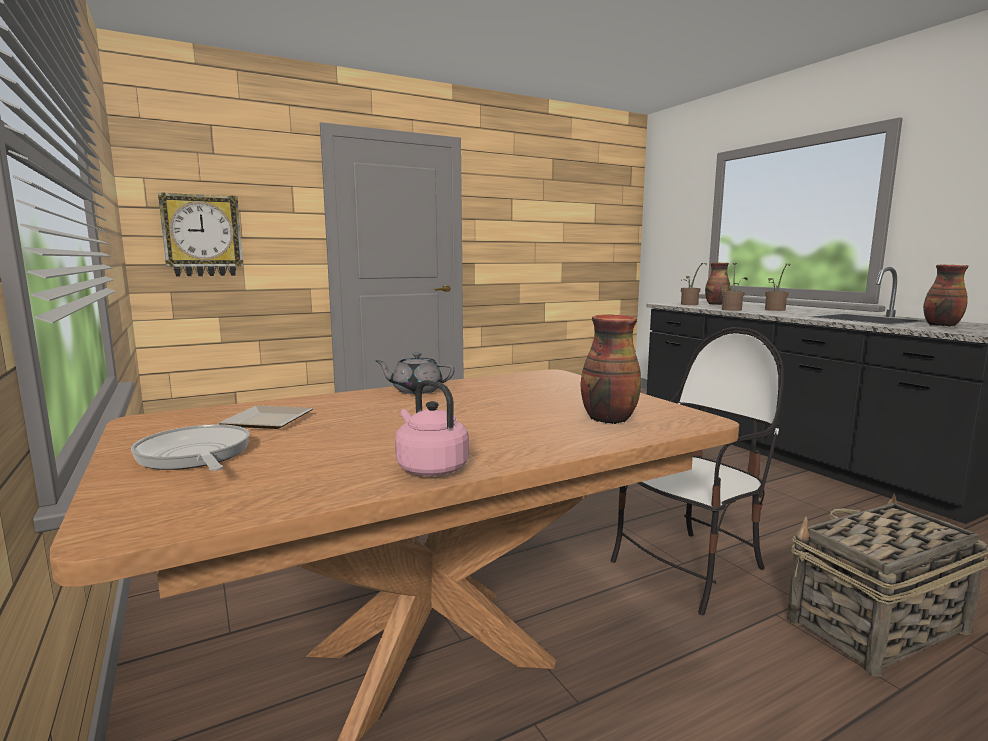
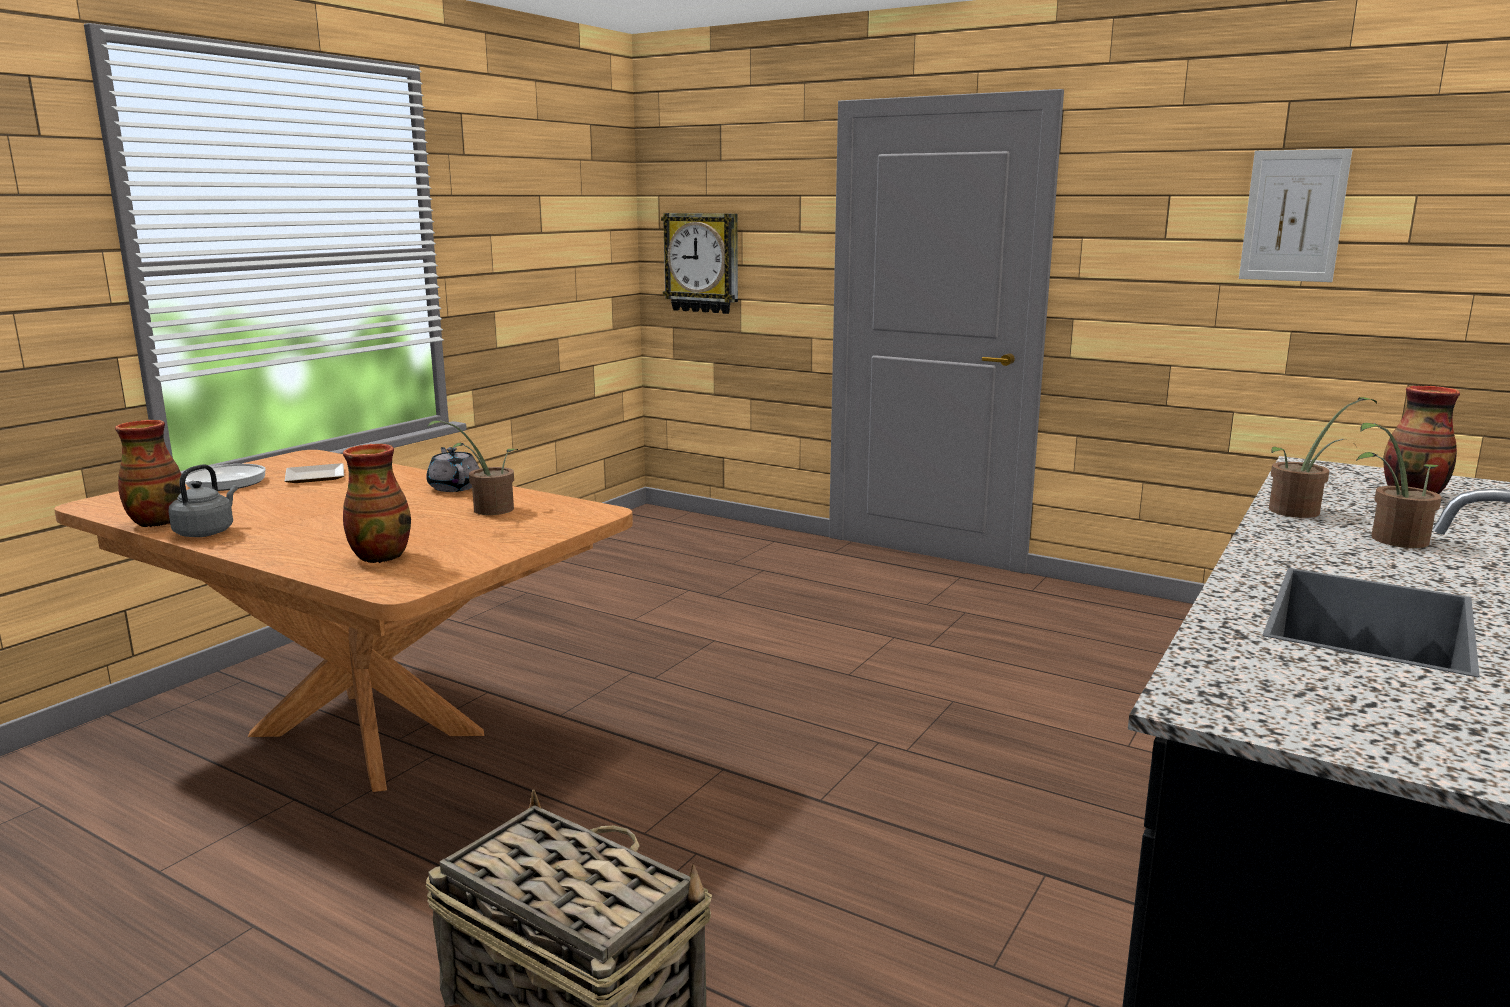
camera: 60 degrees right, 5 degrees up
(430, 468) = (207, 532): pink kettle -> grey kettle
(559, 210) = (1293, 216): none -> picture
(689, 569) = (630, 840): chair -> none
(690, 304) = (1342, 479): potted plant -> potted plant (487, 510)
(940, 325) = (1354, 684): vase -> vase (158, 522)

